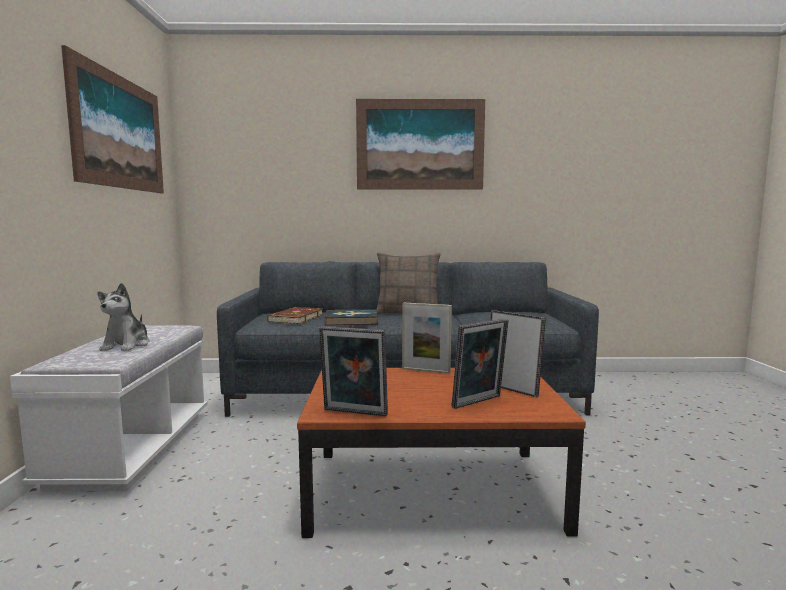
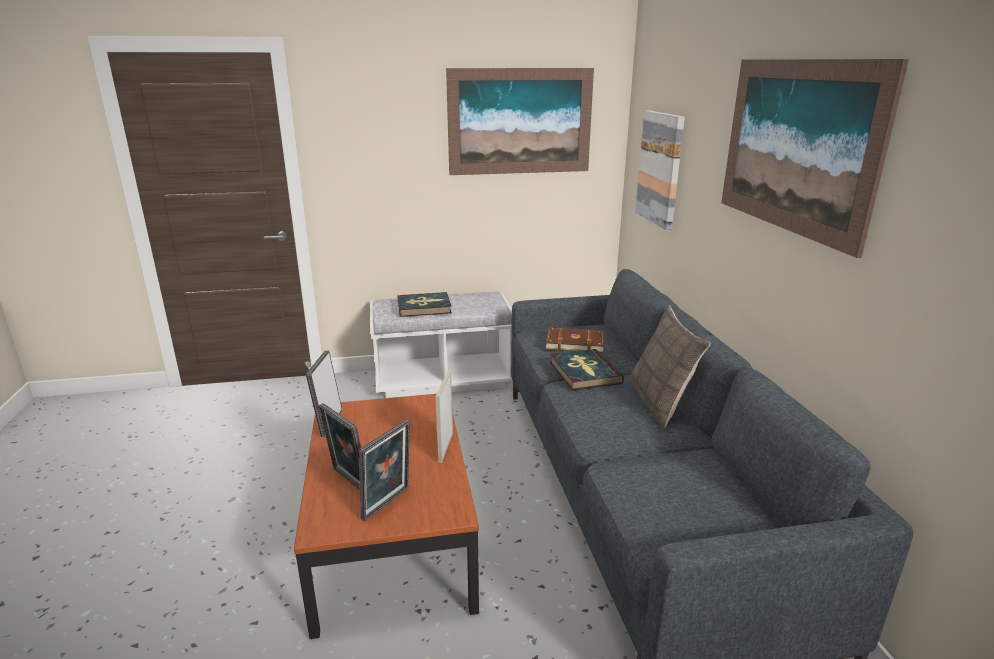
camera: 80 degrees right, 15 degrees up
(127, 345) = (424, 307): plush toy -> book
(255, 182) = (660, 168): none -> picture

